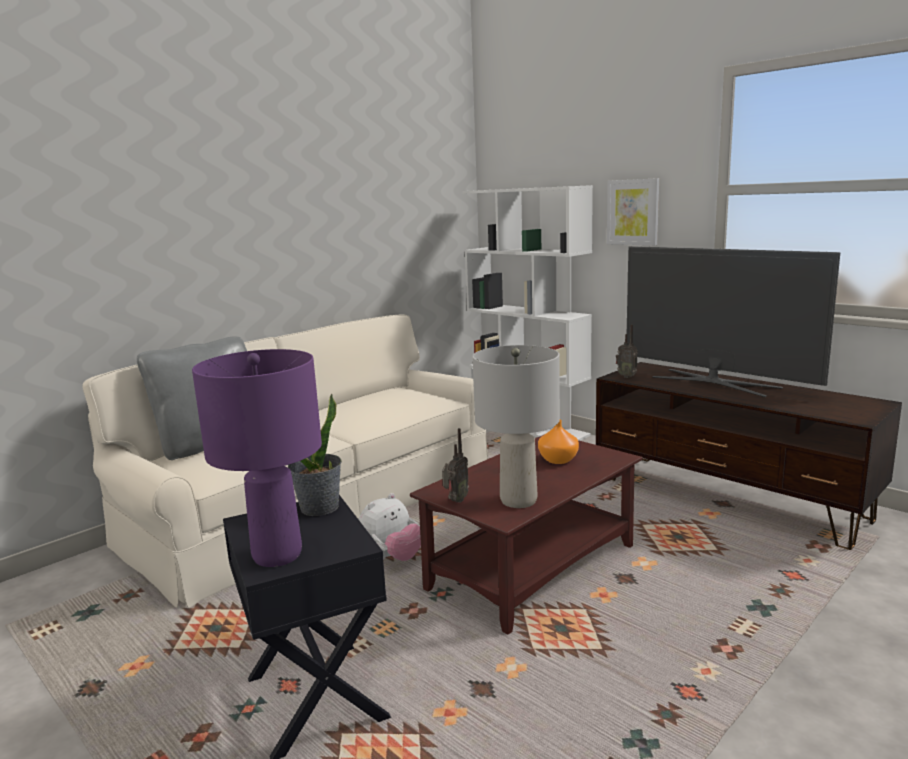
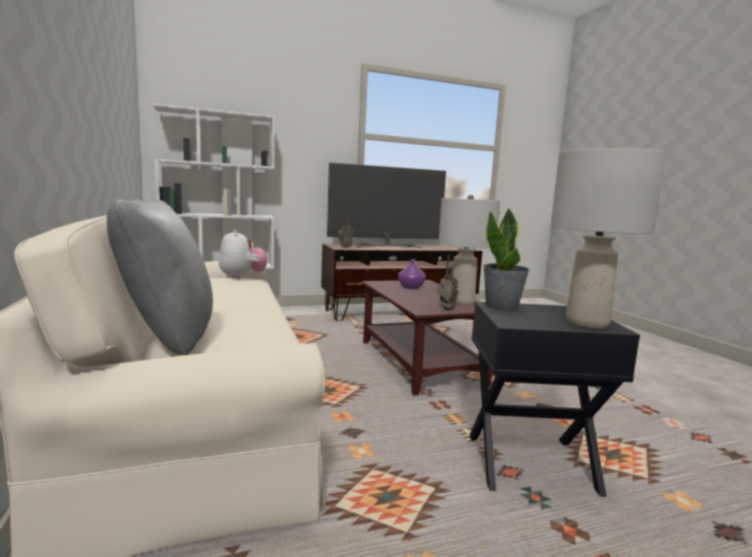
camera: 65 degrees left, 5 degrees down
(276, 555) = (587, 323): purple table lamp -> grey table lamp
(391, 559) = (353, 395): plush toy -> plush toy (242, 277)
(558, 460) = (411, 287): orange vase -> purple vase
(633, 212) = (302, 143): picture -> none

